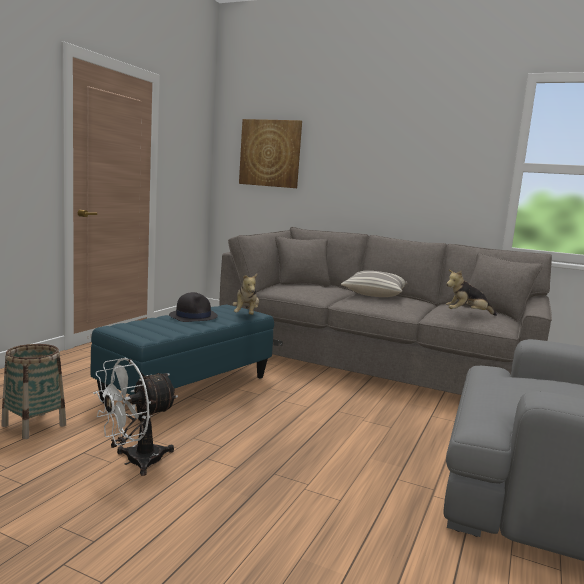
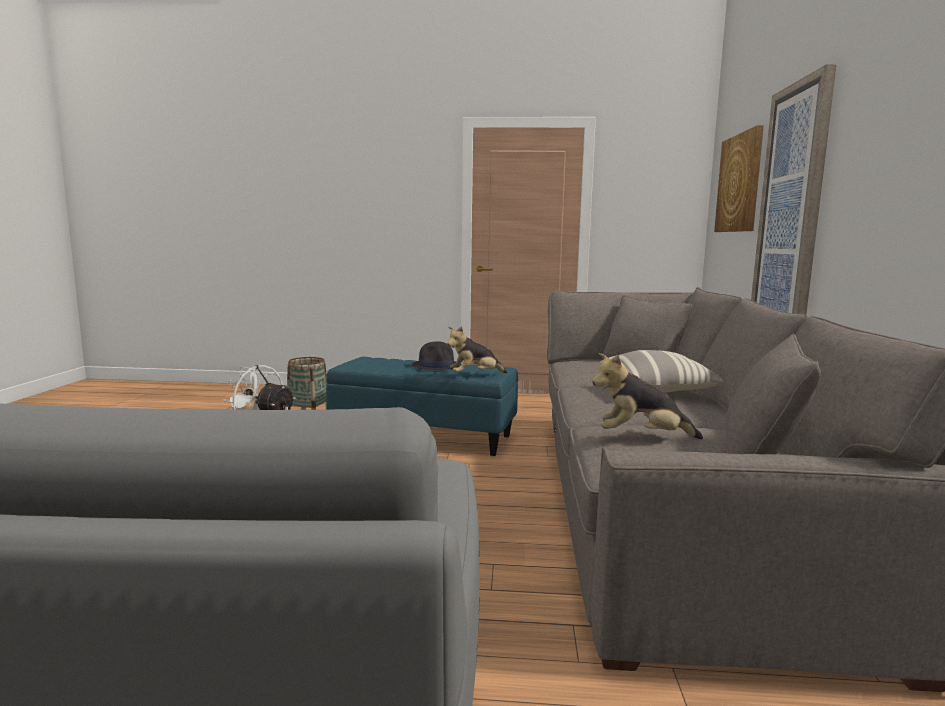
camera: 70 degrees right, 0 degrees up
(345, 183) = (790, 214): none -> picture
(467, 314) = (641, 437): plush toy -> plush toy turned 60 degrees counterclockwise

